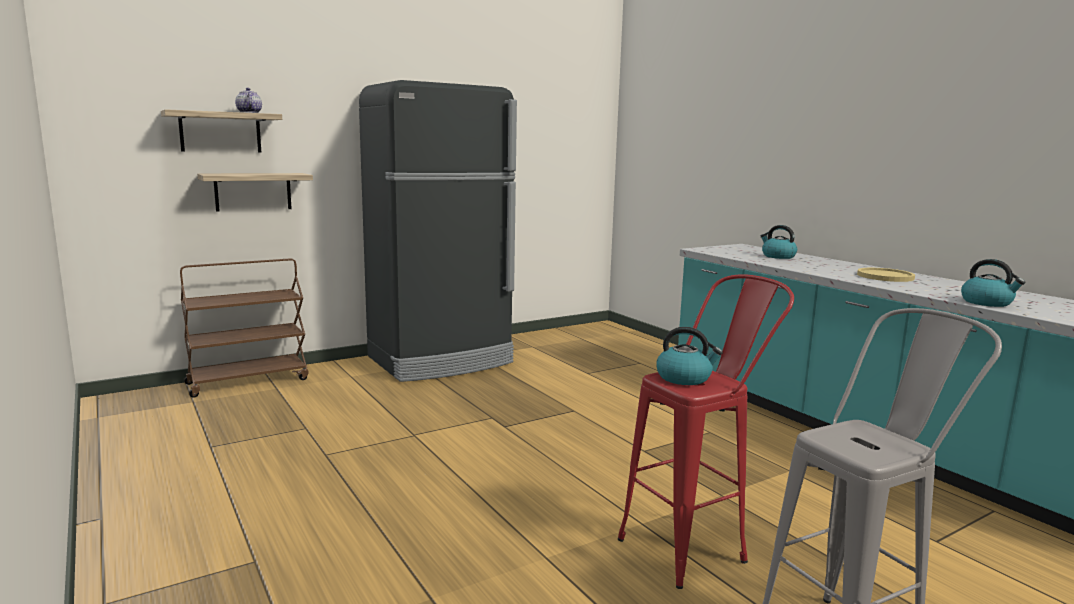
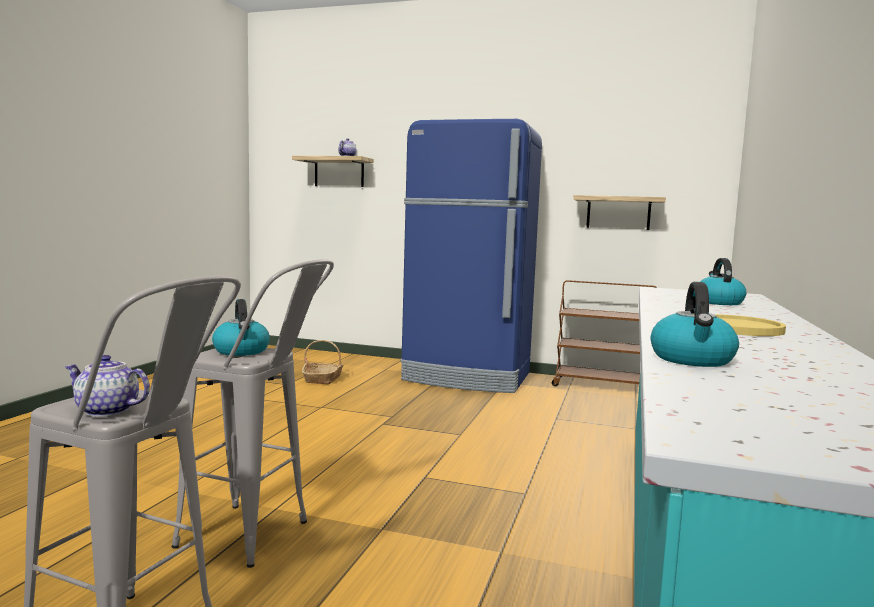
camera: 50 degrees right, 5 degrees down
(248, 381) = (331, 356): brown cart -> brown cart (602, 386)
(253, 191) = (356, 216): shelf -> shelf (618, 213)
(324, 408) = (323, 379): none -> basket
(441, 361) = (467, 377): black fridge -> blue fridge
(695, 546) = (259, 538): red stool -> grey stool
(889, 445) = (106, 411): none -> teapot

